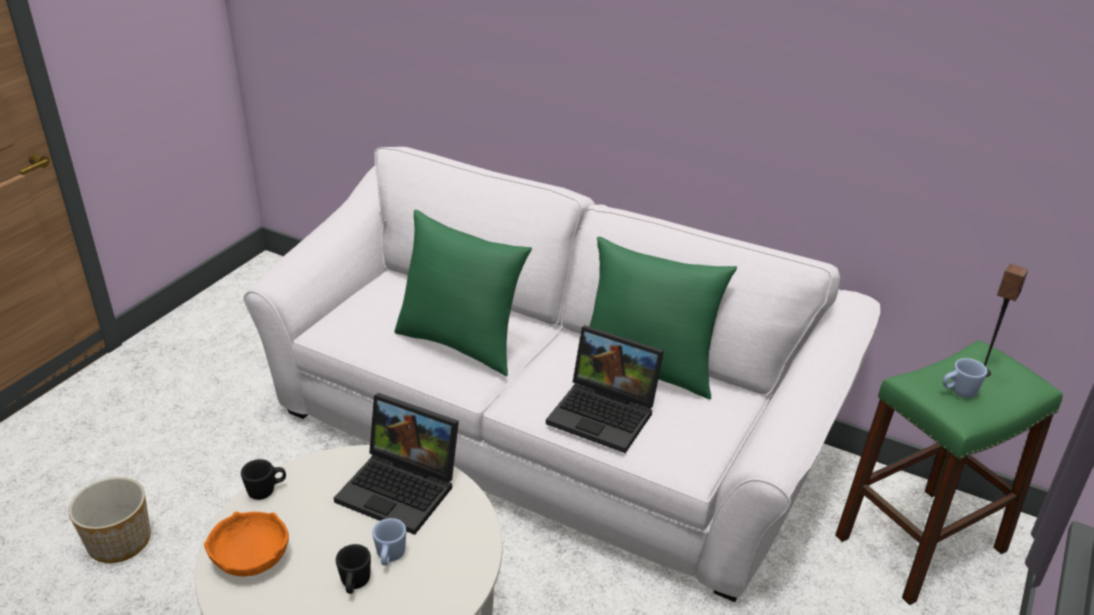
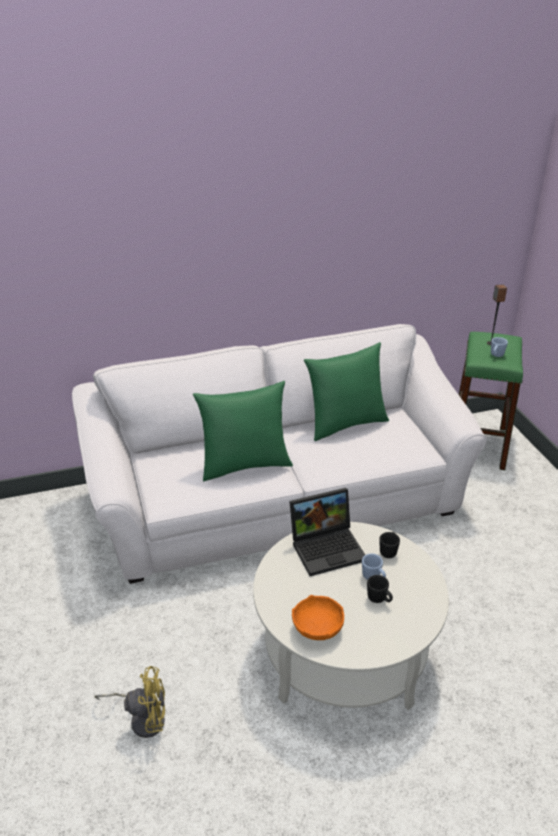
camera: 45 degrees left, 0 degrees up
(120, 541) = (143, 718): planter -> yellow fan
(266, 491) = (269, 597): black mug -> black mug (389, 551)
(606, 414) = (361, 453): laptop -> none

